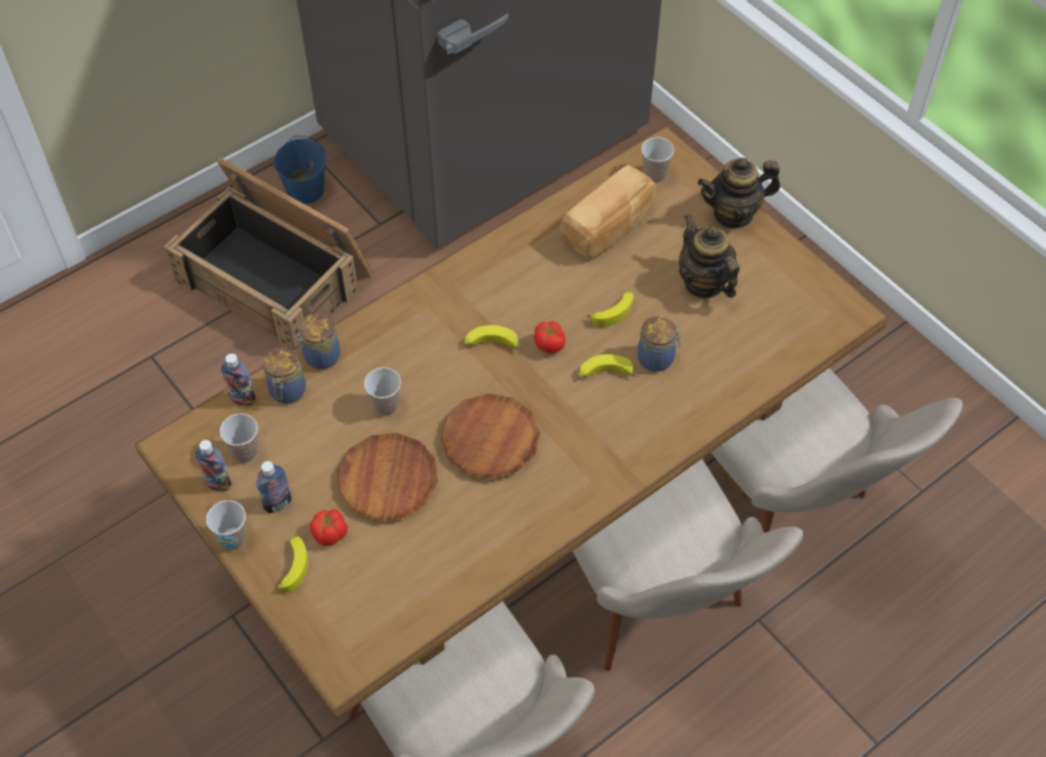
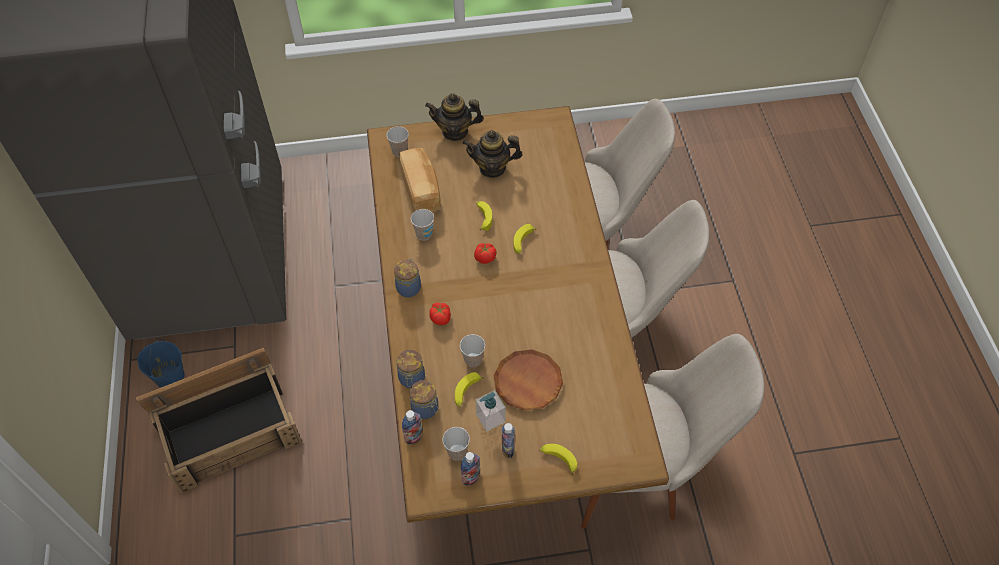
camera: 60 degrees left, 0 degrees up
(233, 539) = (518, 485): cup -> cup (424, 234)
(312, 464) = (490, 418): none -> soap dispenser
(330, 534) = (547, 429): tomato -> tomato (440, 318)
(490, 344) = (464, 286): banana -> banana (467, 392)
(490, 440) = (532, 317): brown plate -> none
(657, 358) = (529, 213): jar -> jar (409, 287)
(733, 214) = (455, 131): teapot -> teapot turned 75 degrees clockwise

